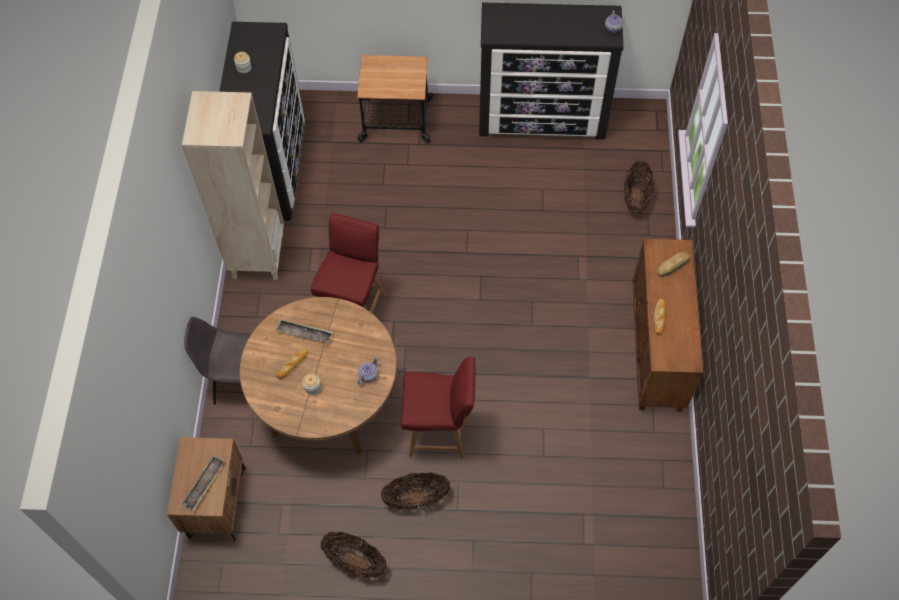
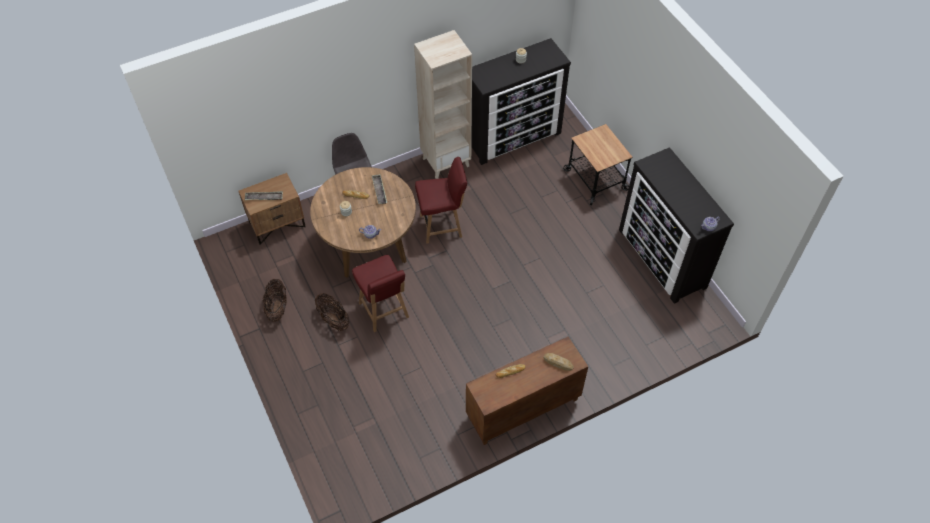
camera: 60 degrees right, 5 degrees down
(635, 198) = (638, 344): basket -> none

